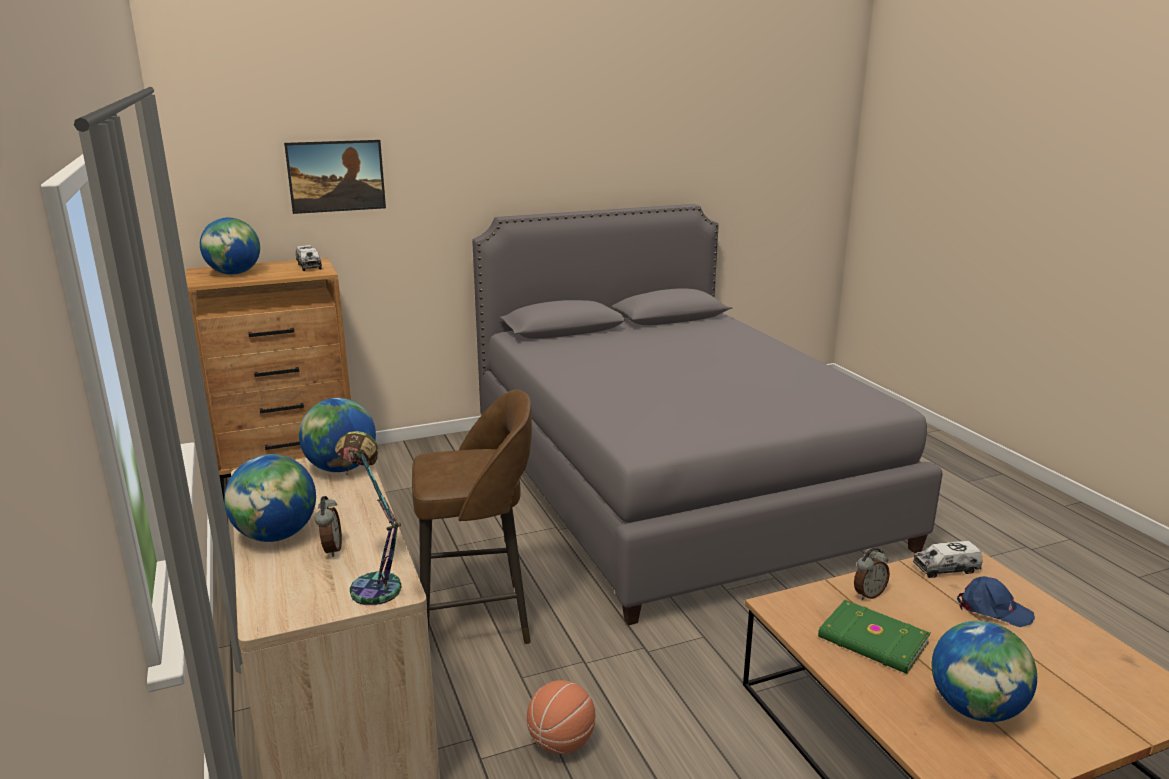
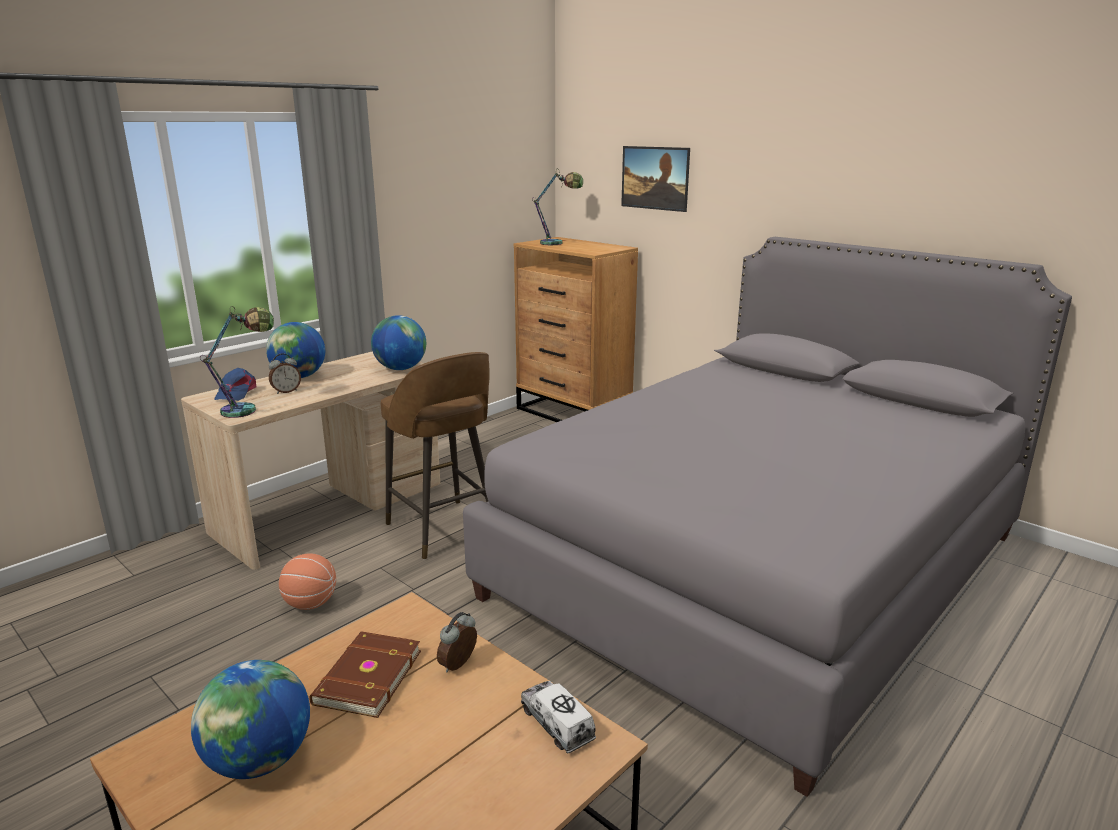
camera: 65 degrees right, 0 degrees up
(234, 274) = (558, 243): globe -> table lamp
(309, 266) = (604, 248): toy truck -> none
(868, 594) = (459, 665): alarm clock -> alarm clock turned 90 degrees clockwise
(873, 641) = (366, 677): green book -> brown book
(993, 609) = (475, 772): blue cap -> blue cap (236, 393)

